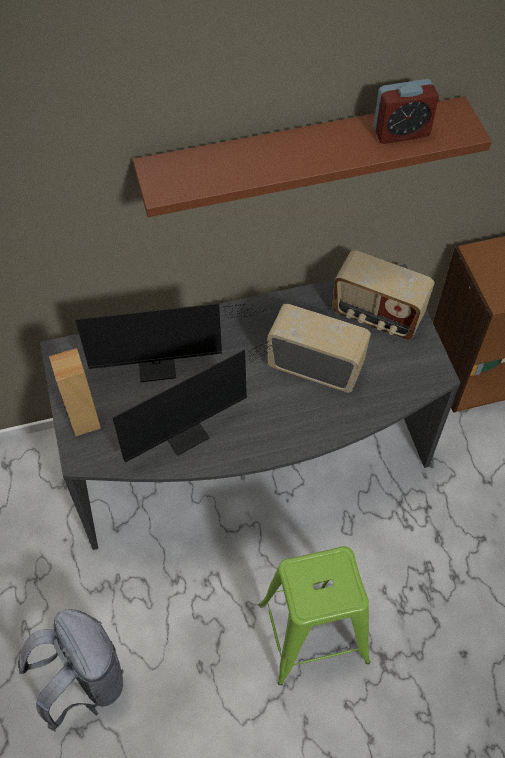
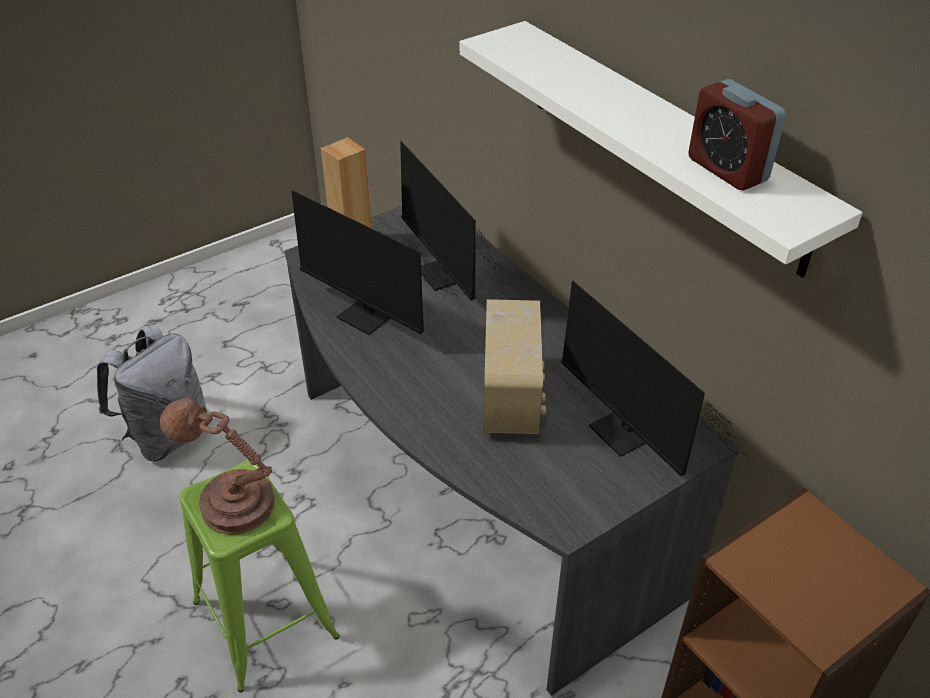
camera: 70 degrees right, 15 degrees down
(301, 152) = (662, 142): brown shelf -> white shelf
(320, 586) = (232, 503): none -> brown table lamp
(377, 315) = (627, 438): radio -> monitor

